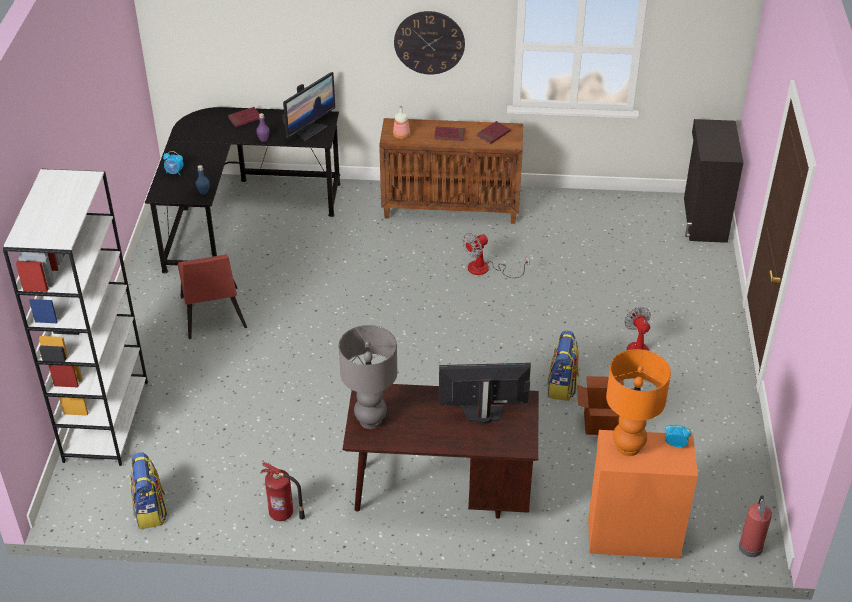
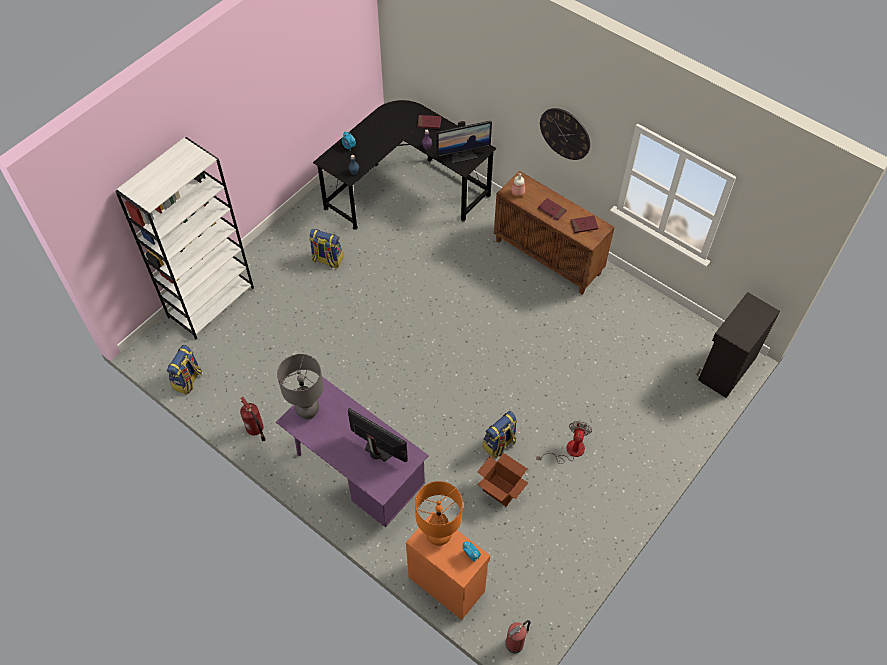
camera: 35 degrees right, 15 degrees up
(212, 316) = (327, 260): red chair -> backpack
(441, 492) = (357, 474): brown desk -> purple desk
(486, 269) = (529, 321): fan -> none

